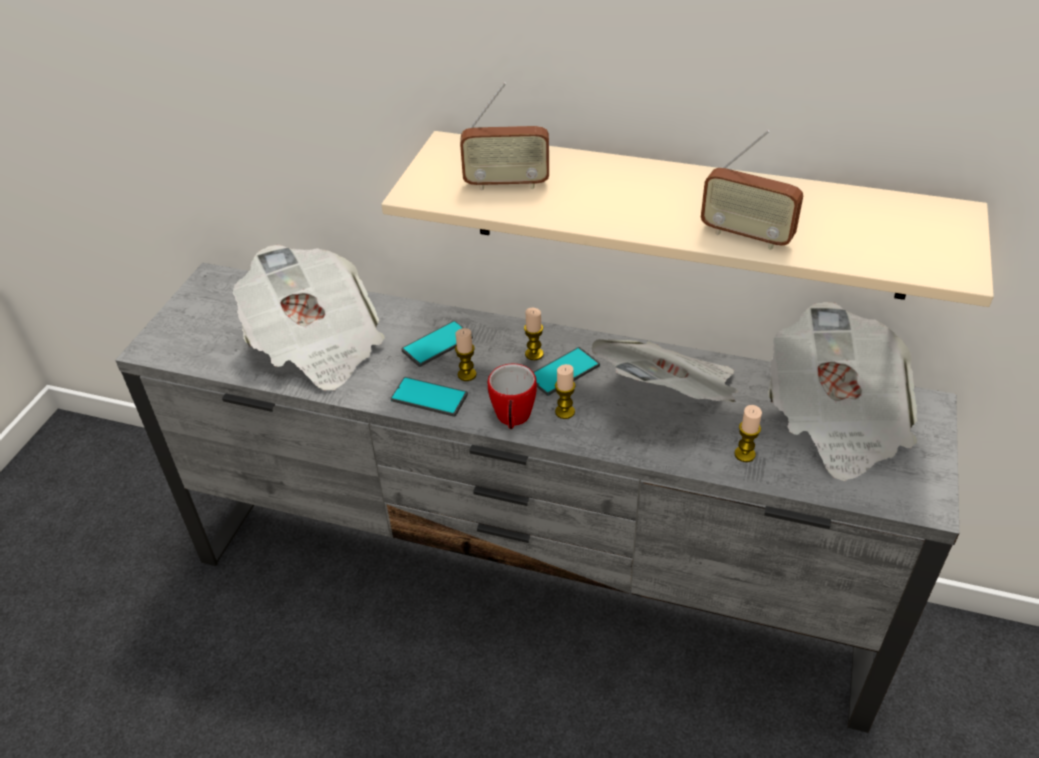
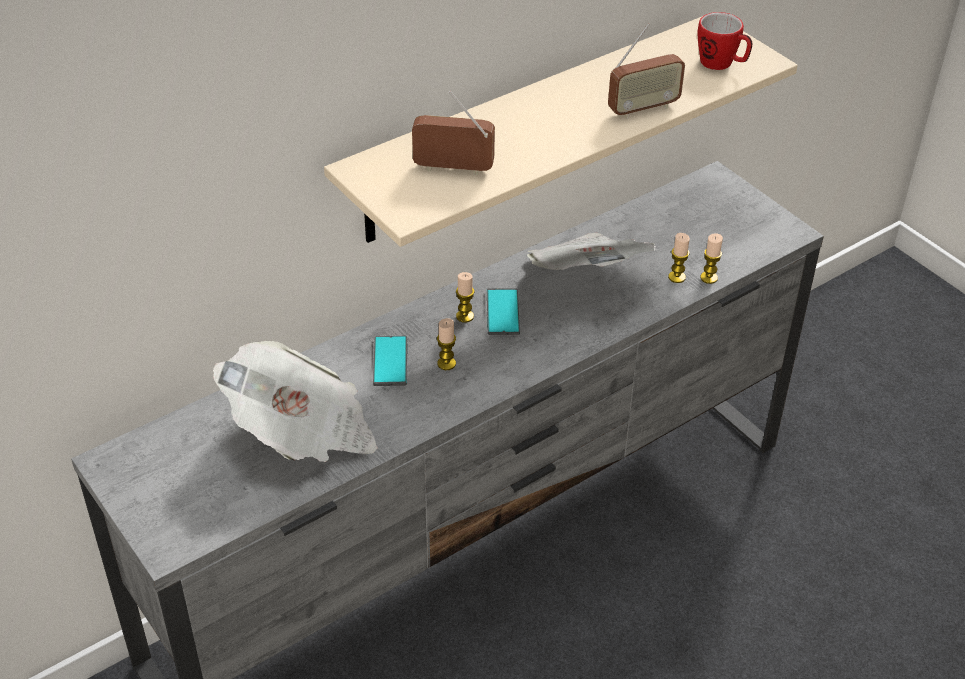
camera: 55 degrees left, 0 degrees up
(429, 397) = (449, 397): phone -> none
(506, 184) = (453, 169): radio -> radio turned 120 degrees counterclockwise
(513, 419) = (525, 365): mug -> mug (722, 64)
(565, 412) = (546, 335): candle -> candle (709, 278)
(835, 421) = (689, 221): newspaper -> none

